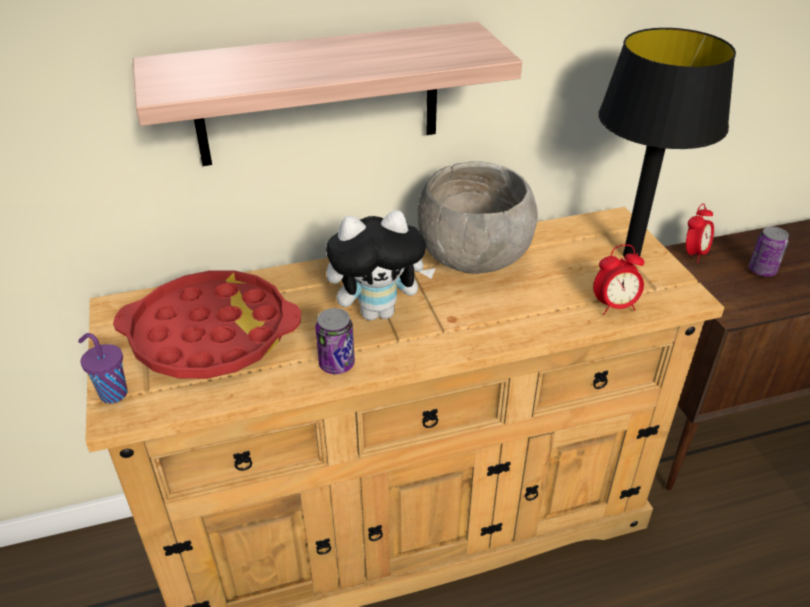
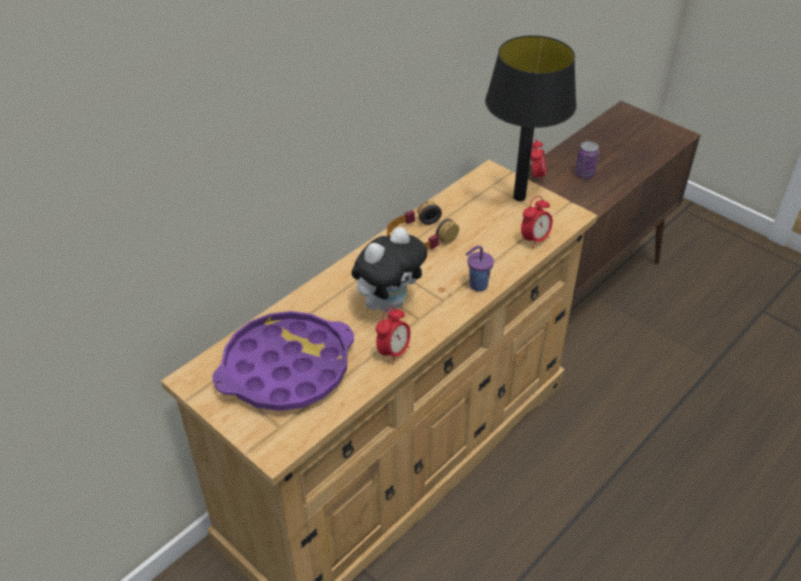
camera: 30 degrees left, 5 degrees up
(112, 394) = (257, 440): purple cup -> purple cup (477, 285)
(211, 334) = (286, 368): red tray -> purple tray
(318, 95) = (300, 158): shelf -> none
(337, 364) = (393, 352): can -> alarm clock
(472, 258) = (419, 238): grey bowl -> headphones

